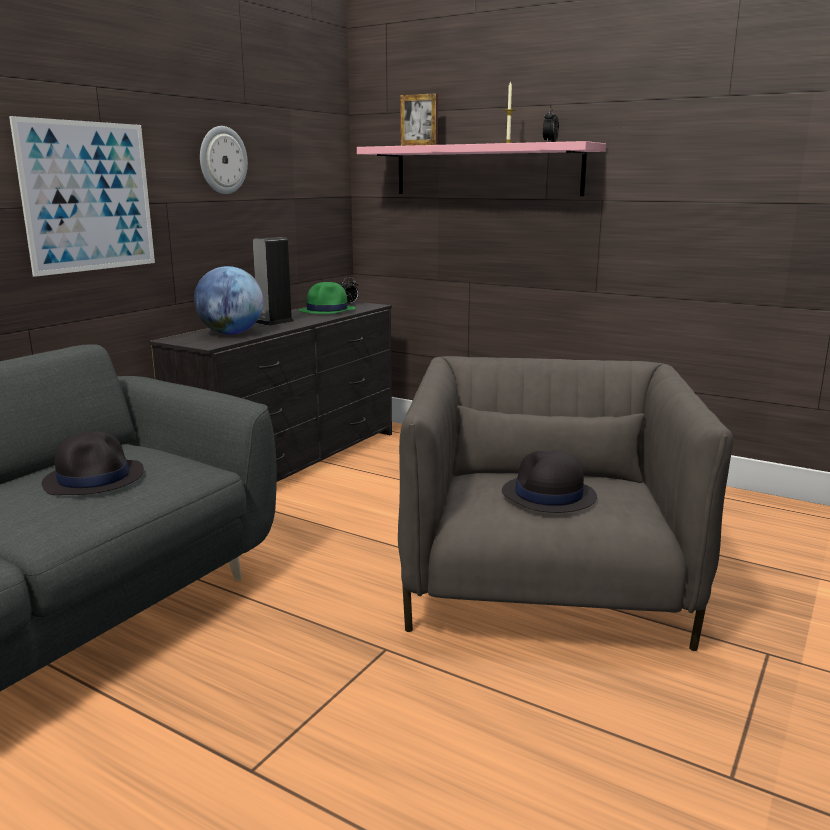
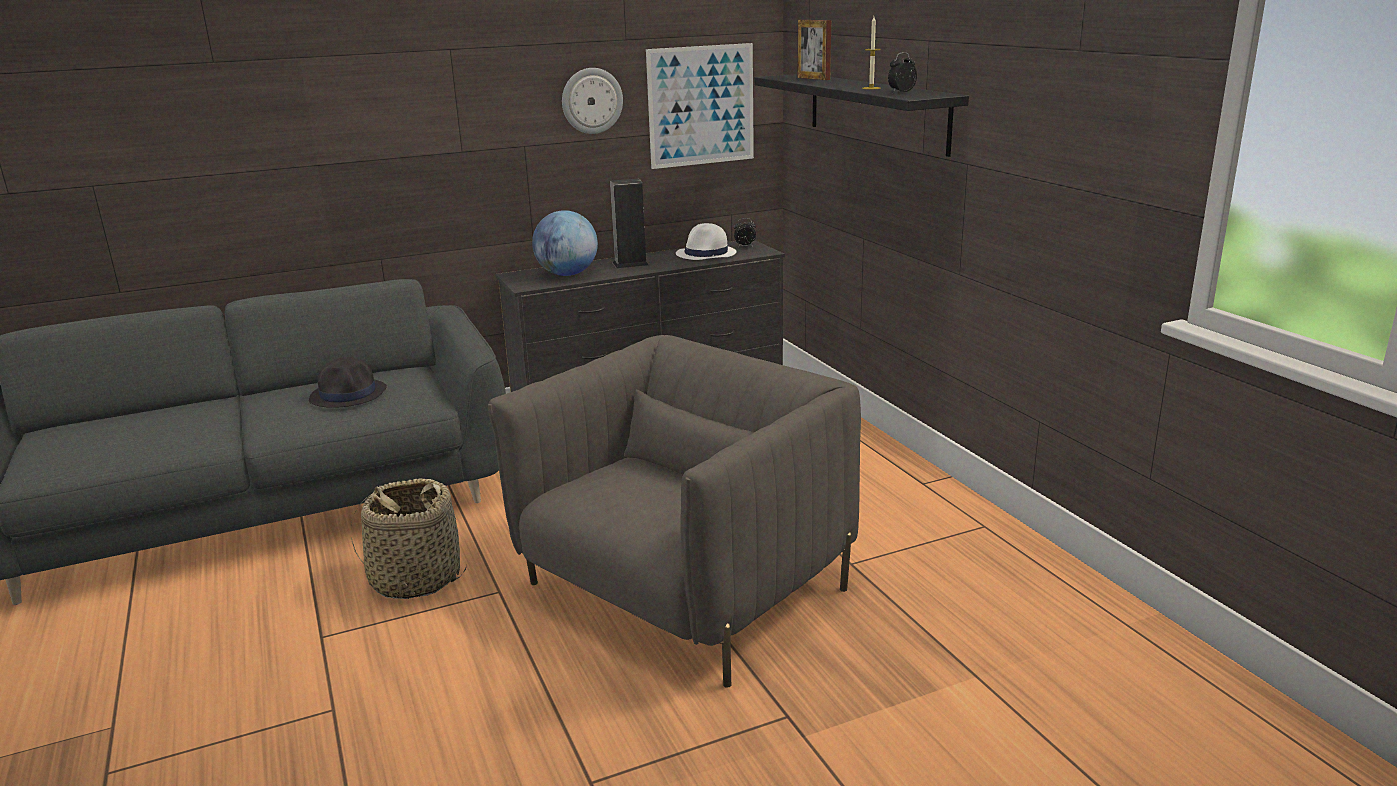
camera: 35 degrees right, 5 degrees up
(88, 197) = (438, 147): picture -> picture (701, 105)
(277, 669) = (415, 579): none -> basket
(327, 310) = (706, 254): green hat -> white hat
(486, 170) = (876, 111): pink shelf -> black shelf
(548, 496) = (635, 496): black hat -> none

